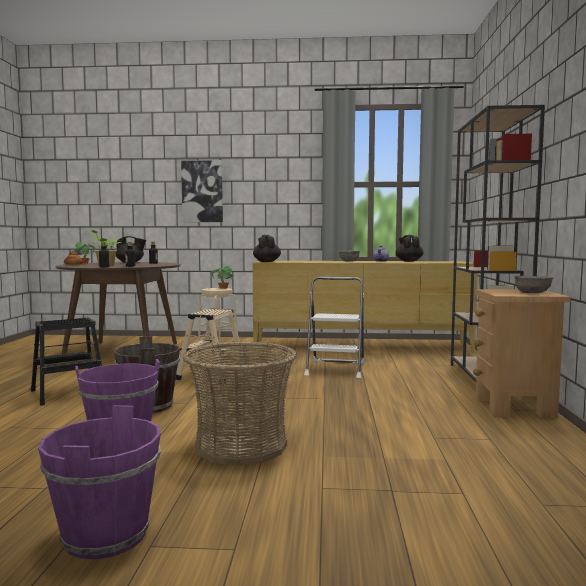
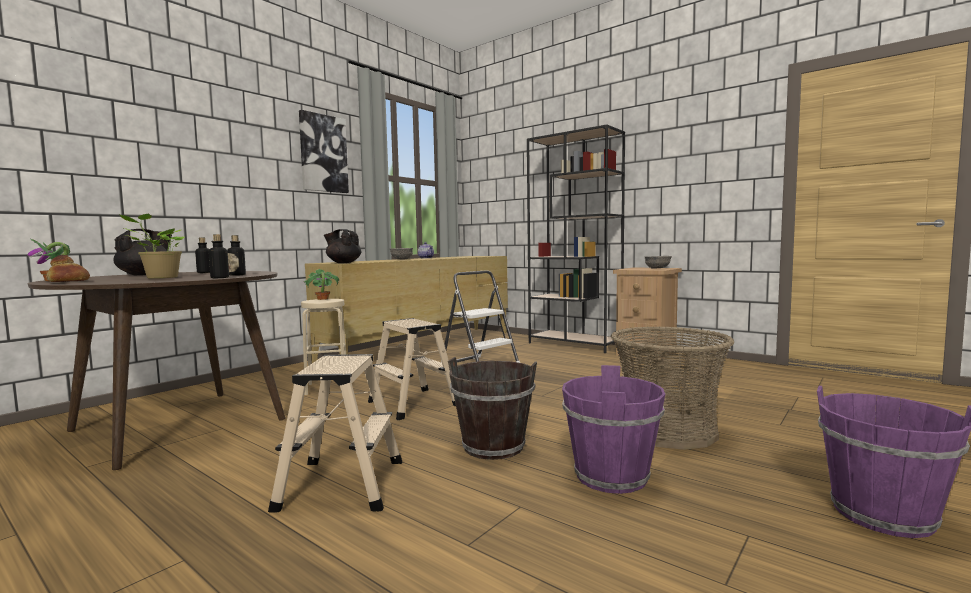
camera: 55 degrees left, 0 degrees up
(68, 392) = (342, 484): black step ladder -> beige step ladder
(202, 191) = (206, 166): picture -> picture (323, 153)
(408, 261) = (445, 257): black teapot -> none

